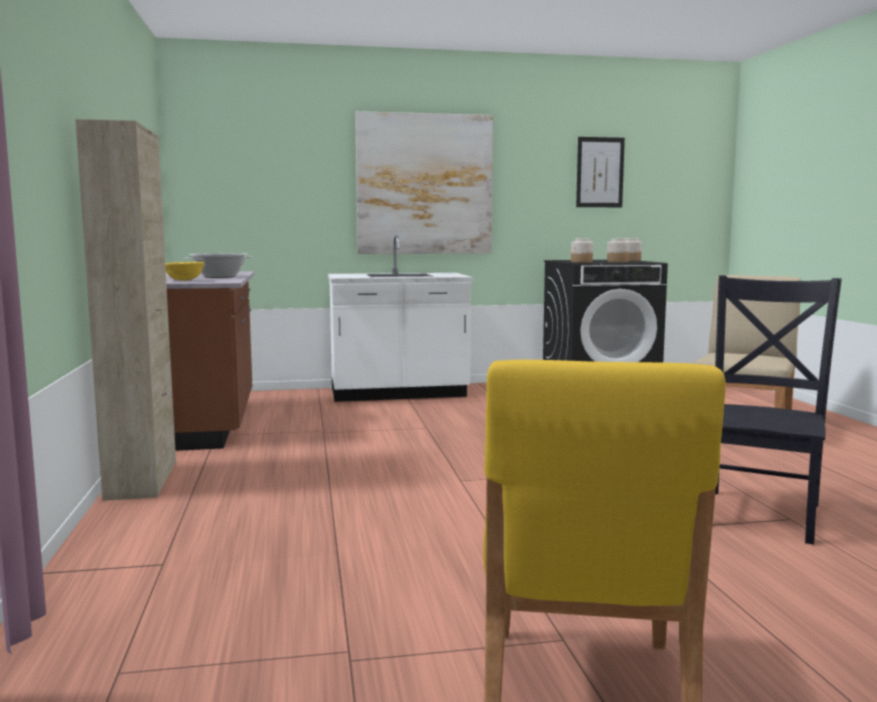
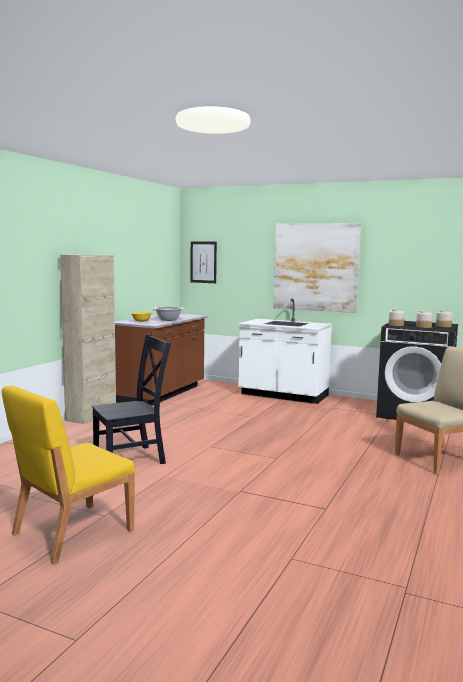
camera: 35 degrees right, 0 degrees up
(600, 172) = (439, 260): picture -> picture (203, 262)
(759, 513) = (317, 501): black chair -> black chair (132, 458)

